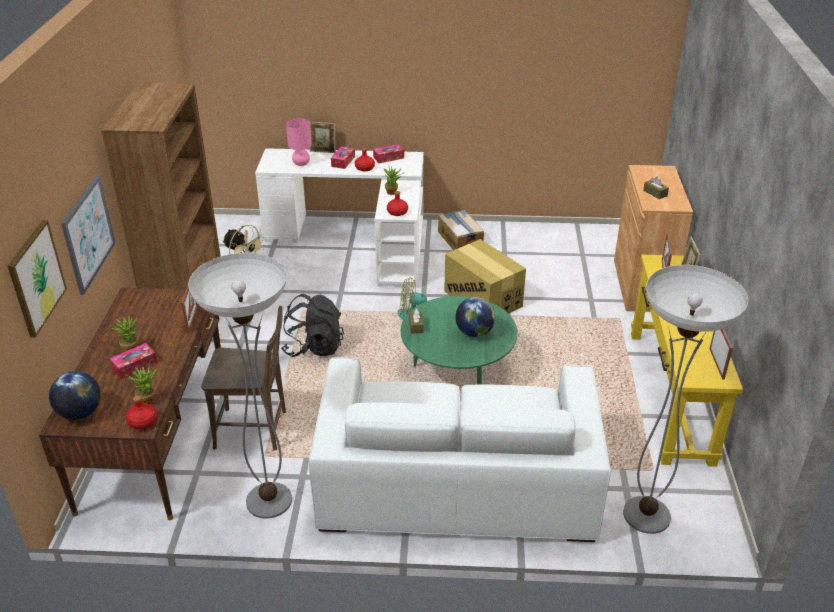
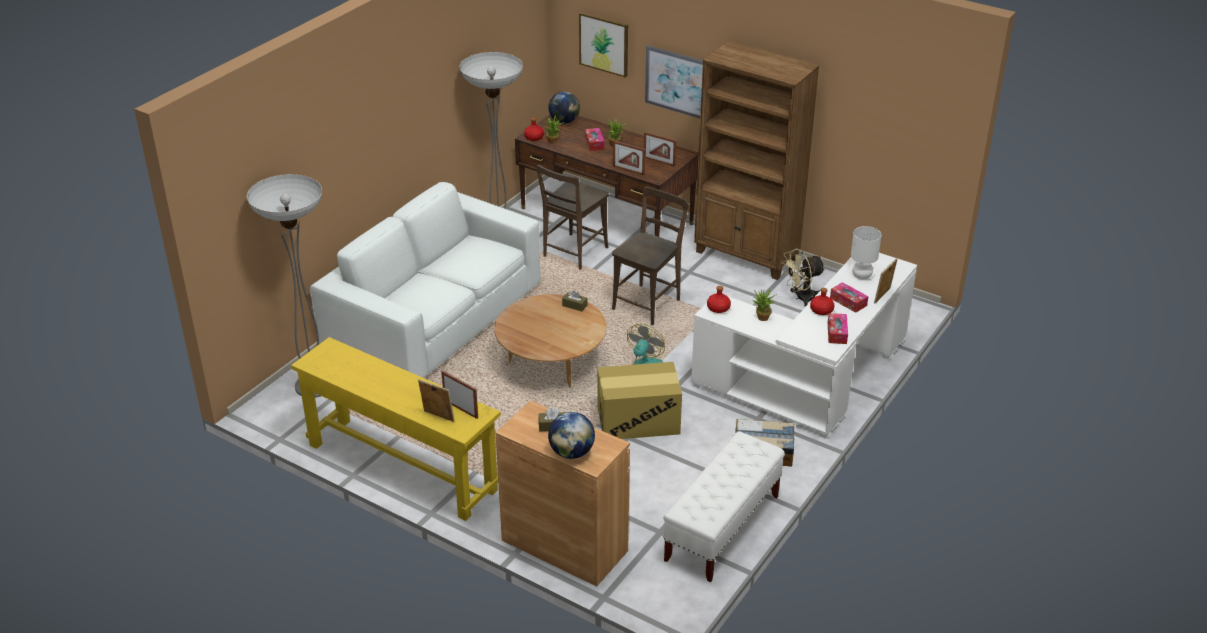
camera: 120 degrees right, 0 degrees up
(301, 163) = (861, 276): pink table lamp -> white table lamp
(314, 347) = (648, 303): black backpack -> brown chair
(457, 368) = (551, 364): green coffee table -> brown coffee table
(474, 332) = (537, 330): globe -> globe (571, 452)
(551, 234) = (722, 528): none -> white bench
(716, 363) = (327, 368): picture frame -> picture frame (659, 162)

